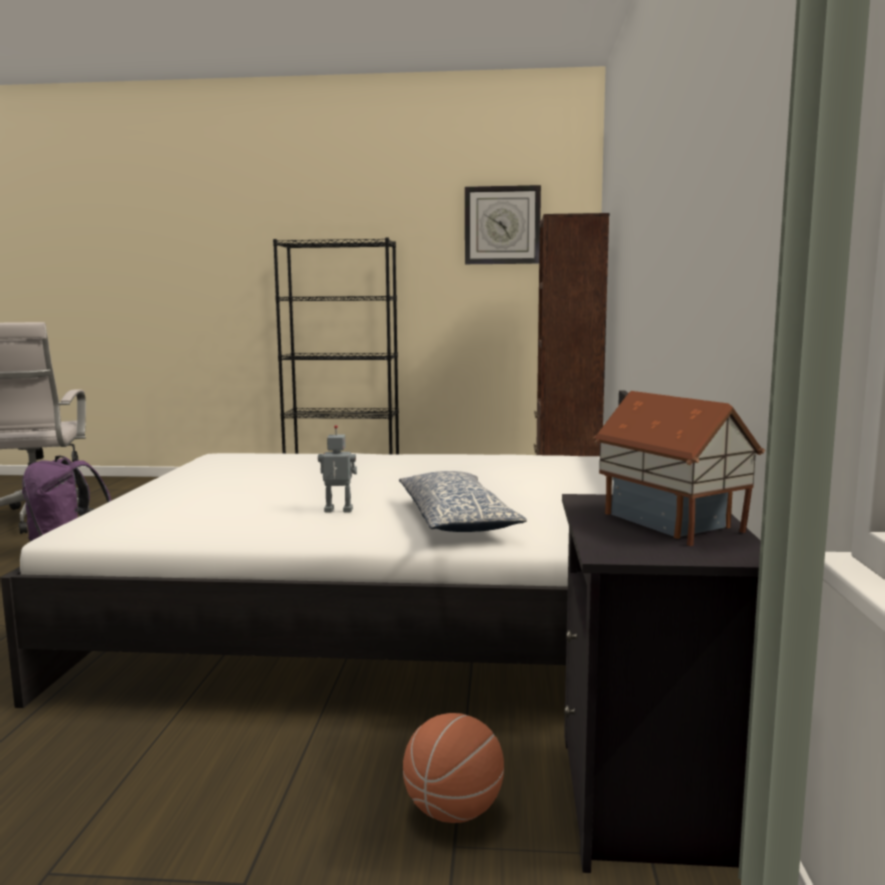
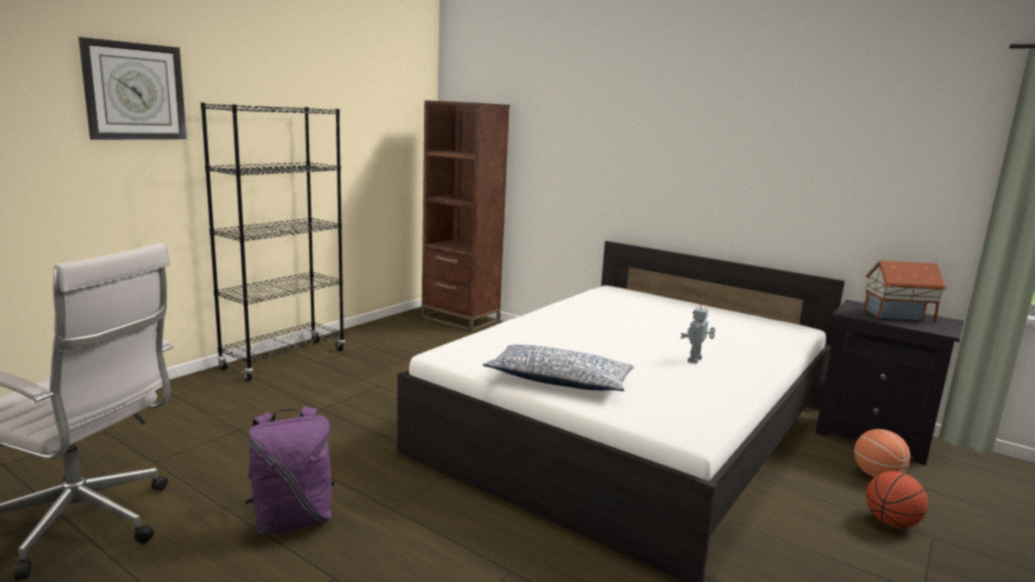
camera: 60 degrees left, 5 degrees up
(267, 833) = (891, 523): none -> basketball
(456, 520) = (739, 344): pillow -> pillow (559, 381)
(502, 225) = (380, 96): wall clock -> wall clock (134, 91)

